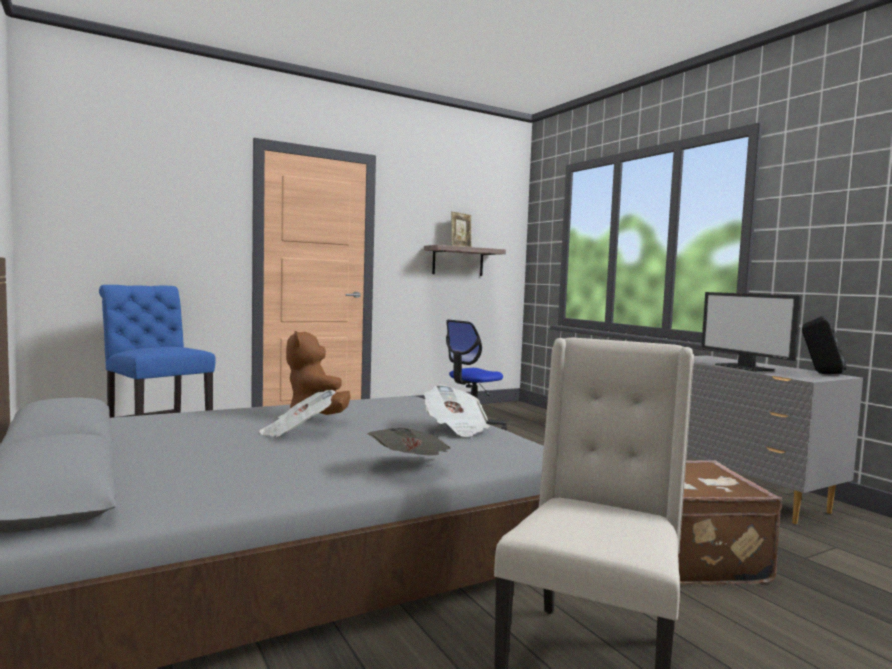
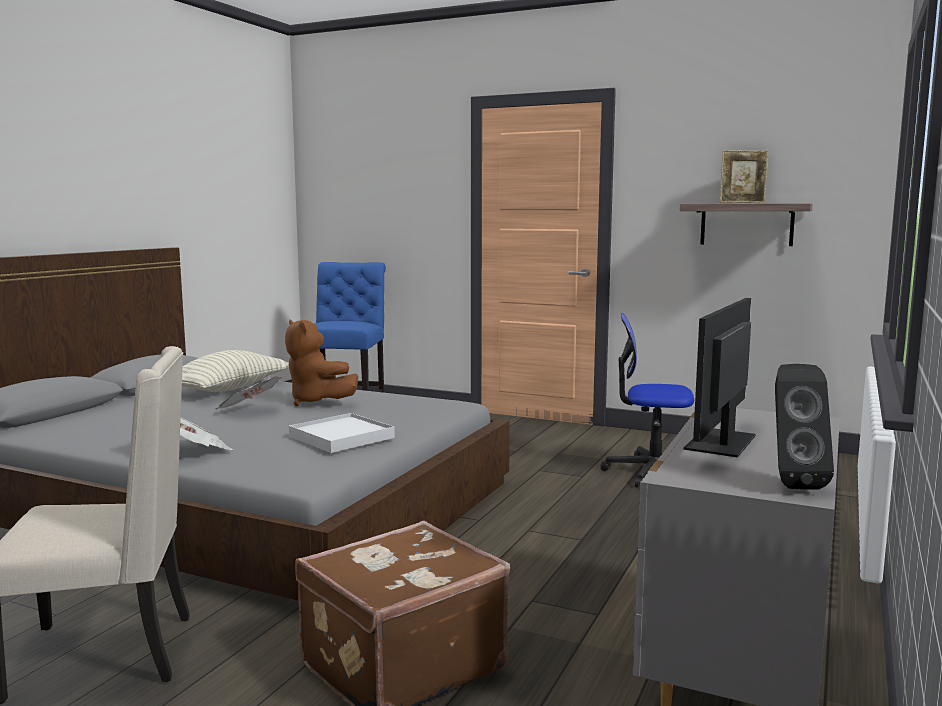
camera: 55 degrees right, 5 degrees up
(182, 425) = (228, 389): none -> pillow
(316, 416) = (317, 402): brown plush toy -> brown plush toy turned 75 degrees counterclockwise
(456, 428) = (341, 437): newspaper -> white tray

